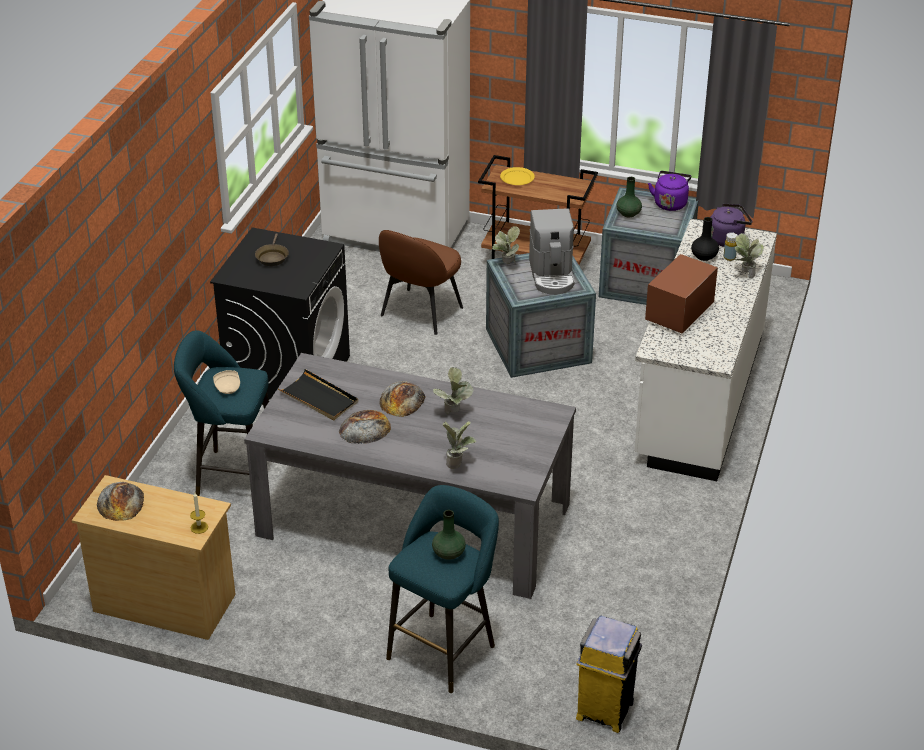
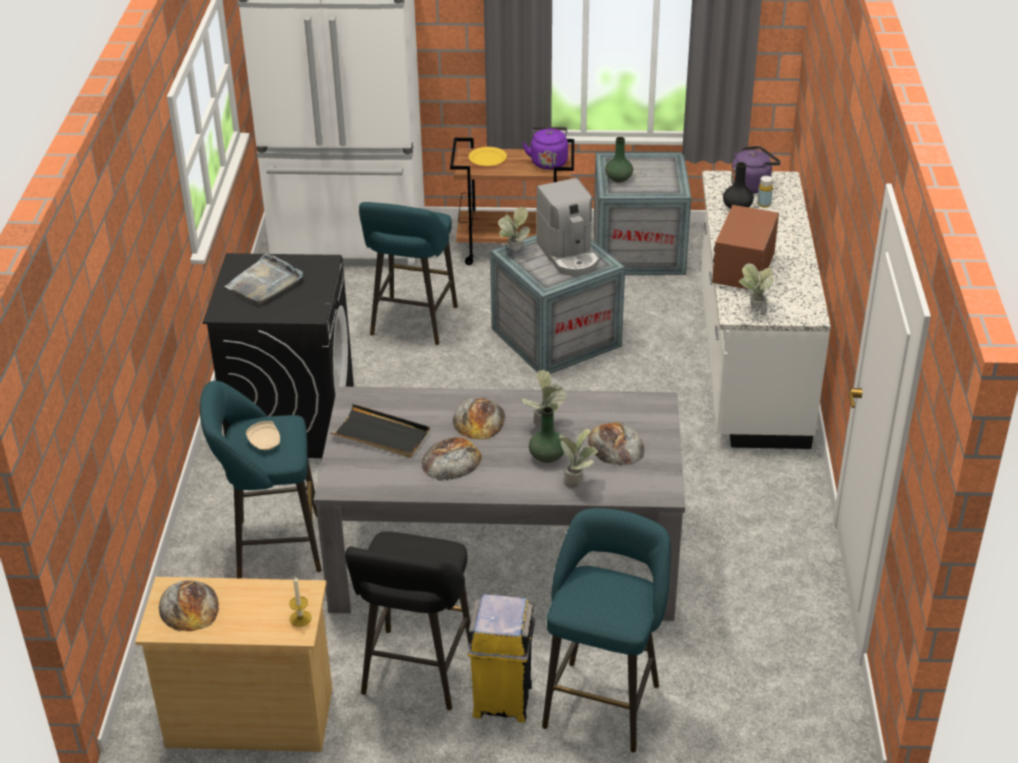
camera: 15 degrees left, 0 degrees up
(272, 257) = (264, 282): brown frying pan -> grey tray
(304, 597) = (415, 674): none -> black stool
(420, 313) = (412, 324): brown chair -> turquoise stool
(448, 553) = (613, 589): green vase -> green vase (547, 456)
(503, 441) = (615, 445): none -> bread
(605, 709) = (814, 732): yellow trash can -> yellow trash can (502, 699)
(670, 203) = (656, 161): purple kettle -> purple kettle (548, 161)
(744, 273) = (788, 218): potted plant -> potted plant (753, 310)

